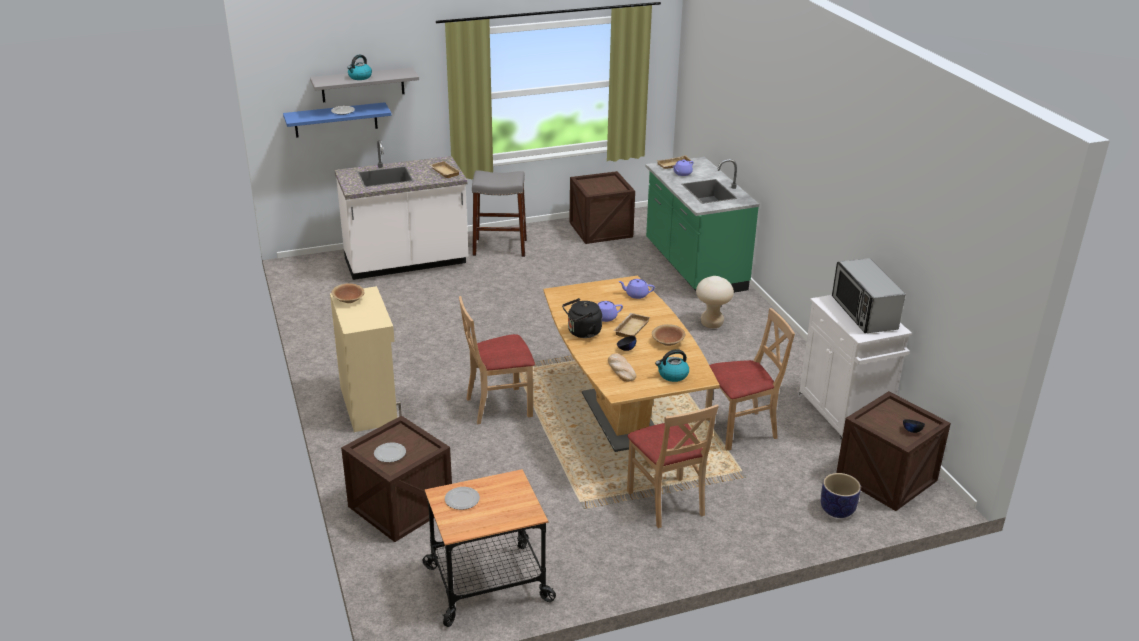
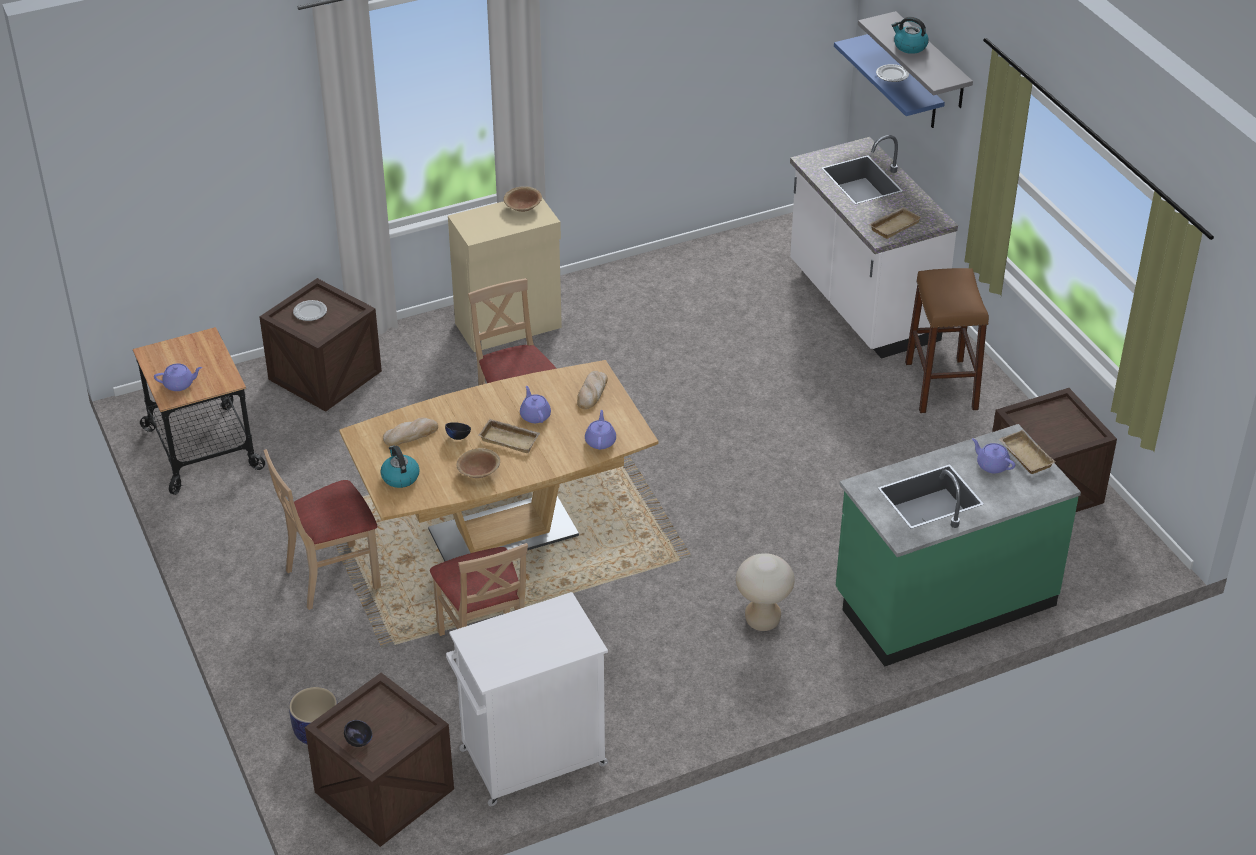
camera: 85 degrees right, 10 degrees up
(461, 500) = (196, 352): plate -> none
(500, 247) = (941, 386): grey stool -> brown stool
(511, 509) = (179, 384): none -> purple teapot
(581, 295) = (592, 392): none -> bread
(582, 332) = (495, 399): black kettle -> none
(863, 313) = (532, 645): microwave -> none

